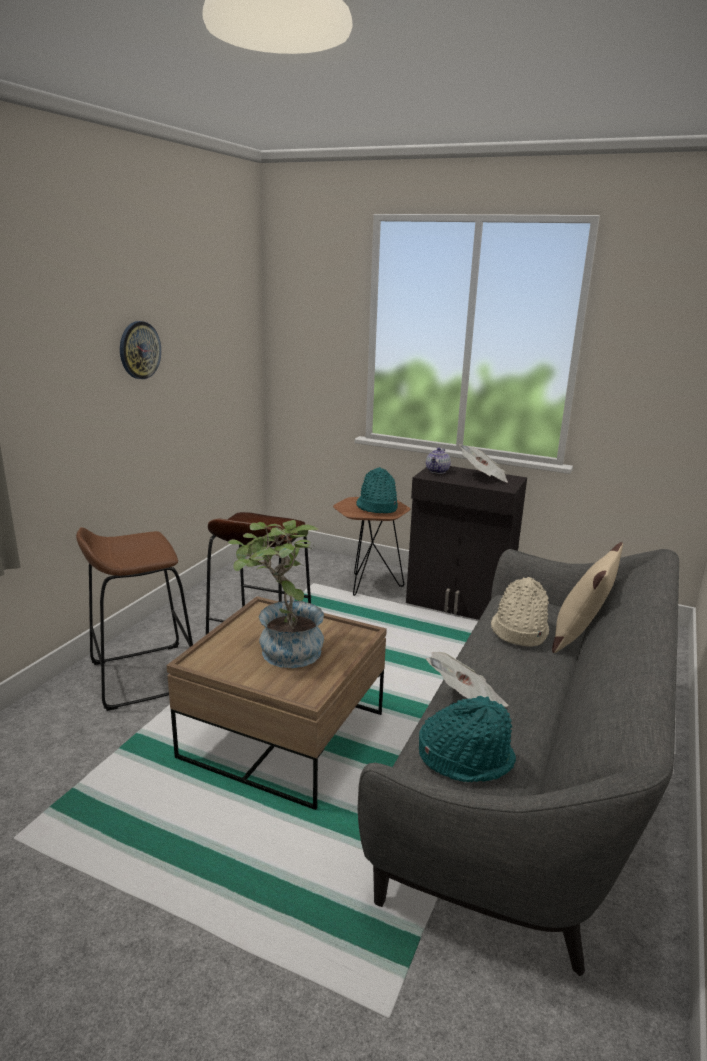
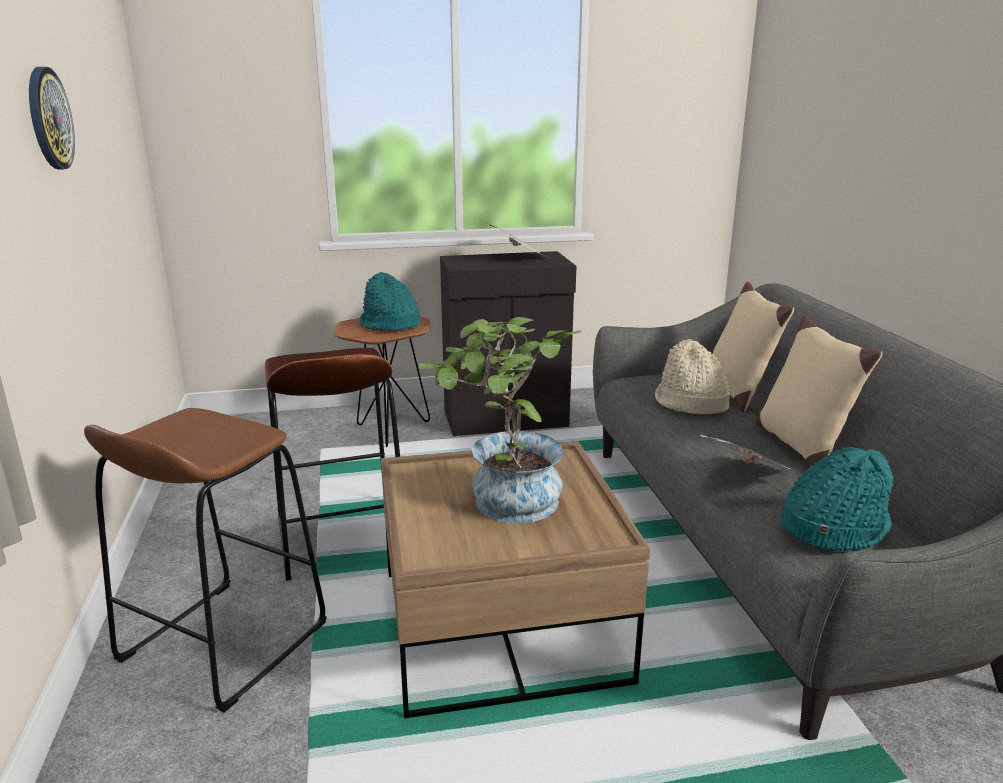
camera: 35 degrees left, 0 degrees up
(438, 471) = (464, 261): teapot -> none
(554, 695) = (801, 446): none -> beige pillow

